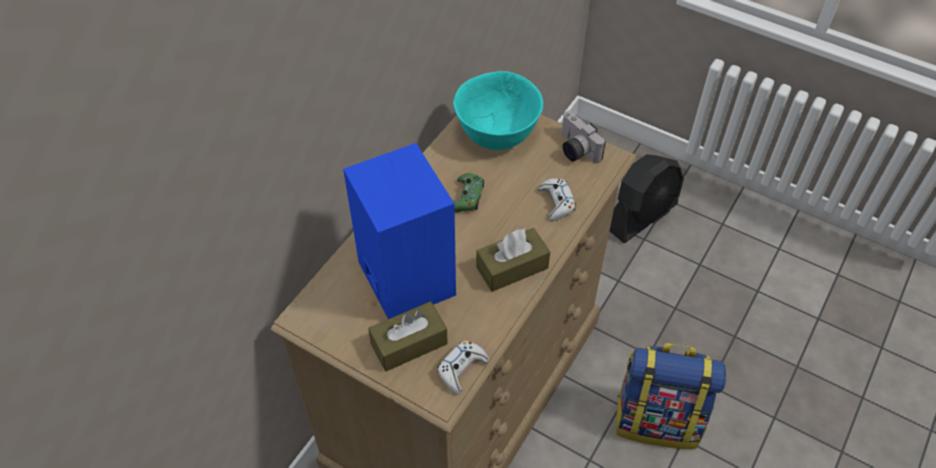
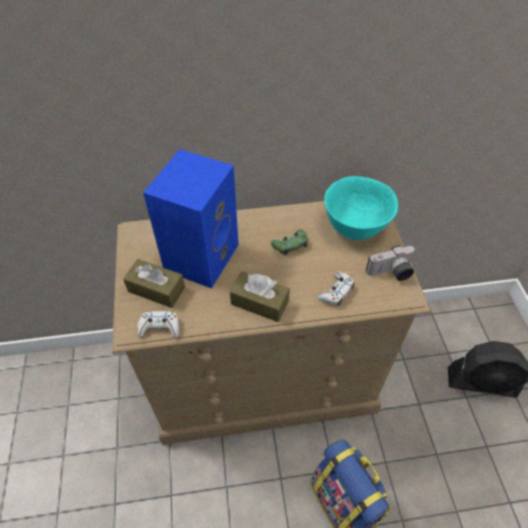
camera: 50 degrees right, 0 degrees up
(575, 150) = (391, 273): camera -> camera turned 120 degrees counterclockwise

